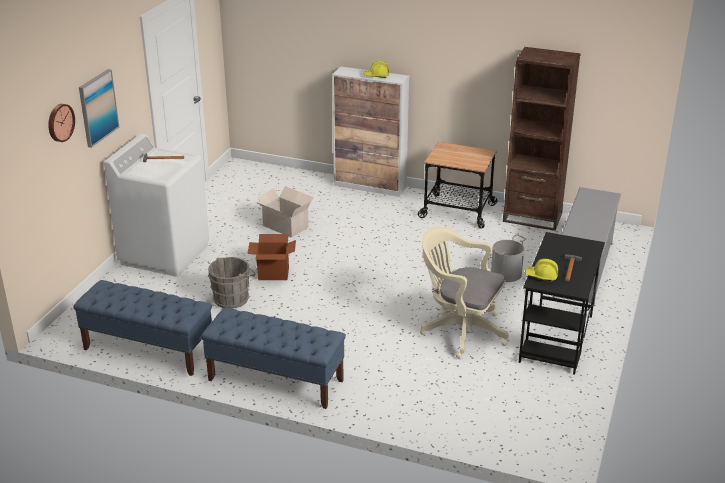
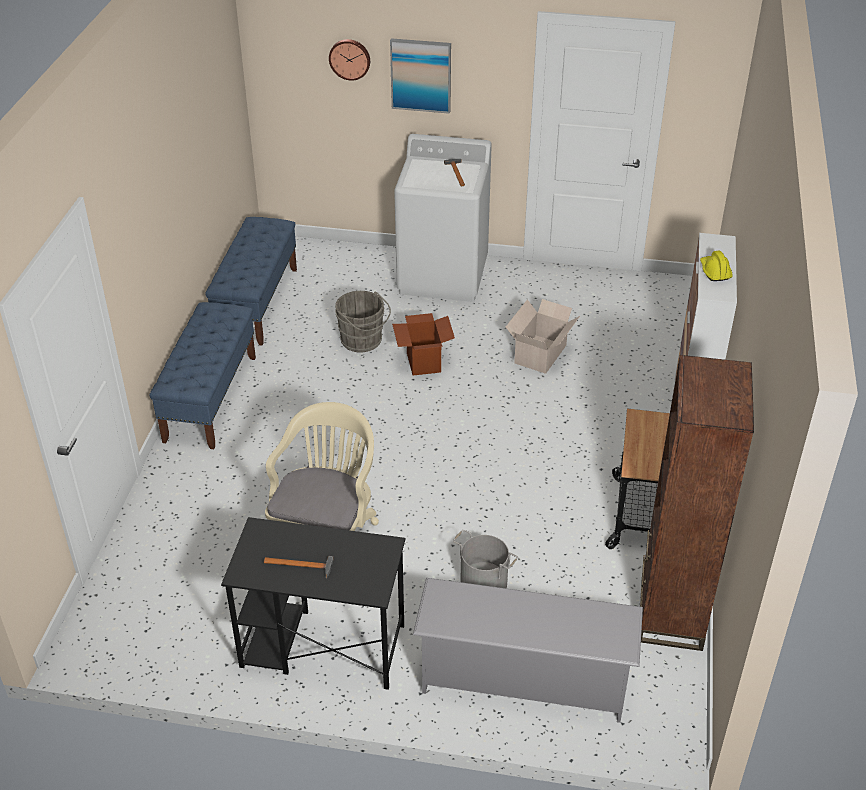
camera: 80 degrees right, 10 degrees up
(541, 276) = (276, 534): yellow hard hat -> none

